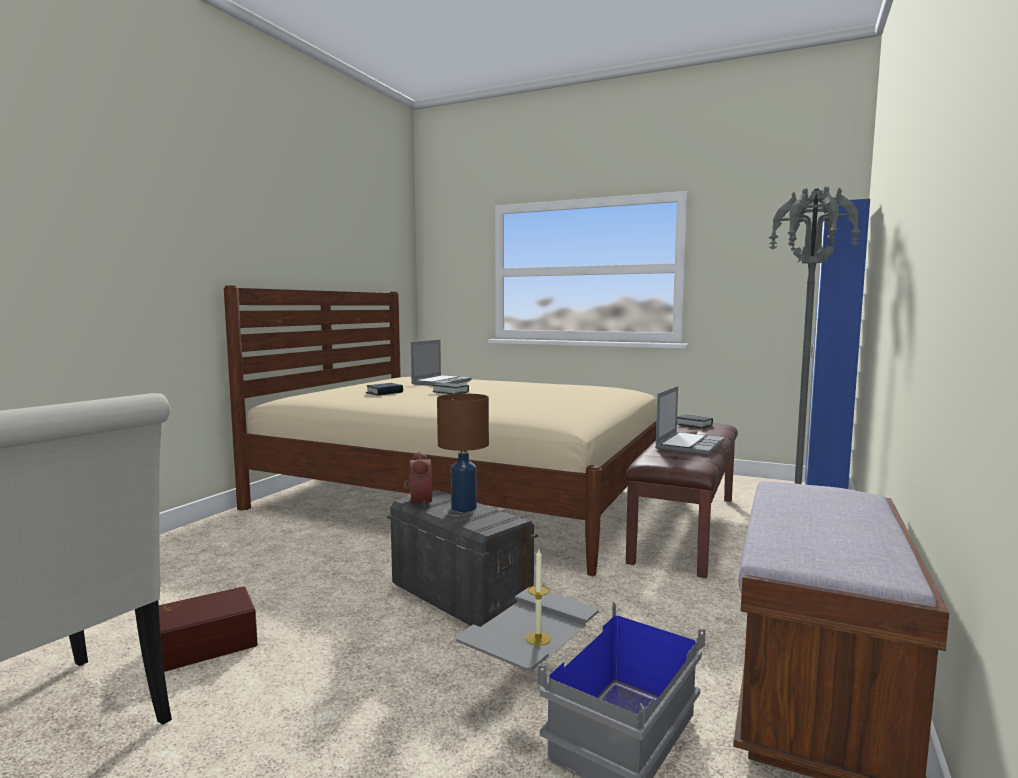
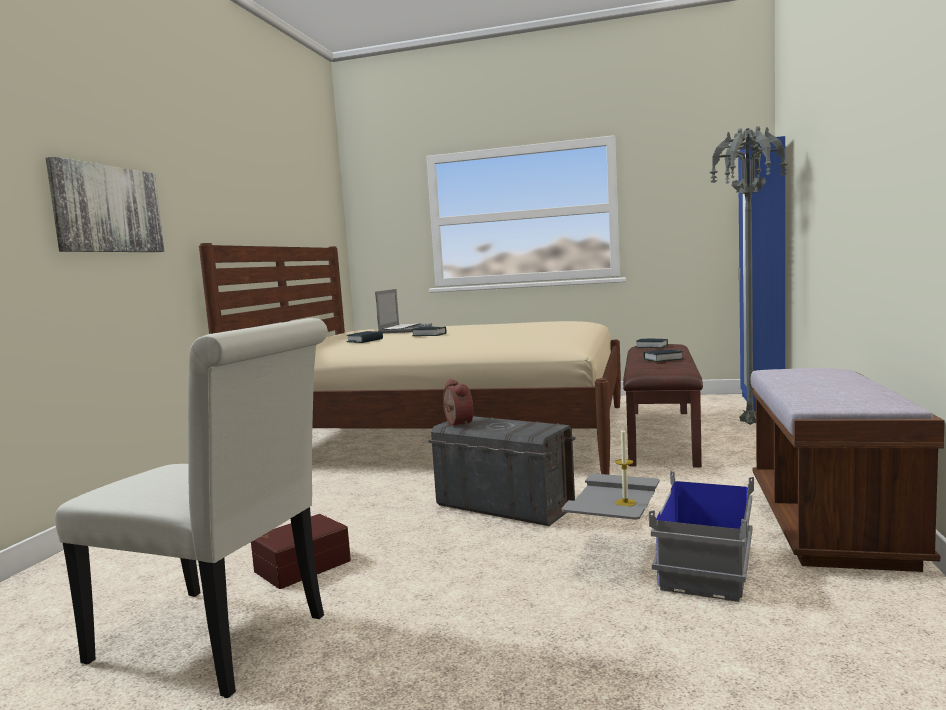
camera: 10 degrees left, 0 degrees up
(113, 249) = (107, 209): none -> picture
(464, 507) = (502, 423): brown table lamp -> none
(689, 445) = (663, 359): laptop -> book

